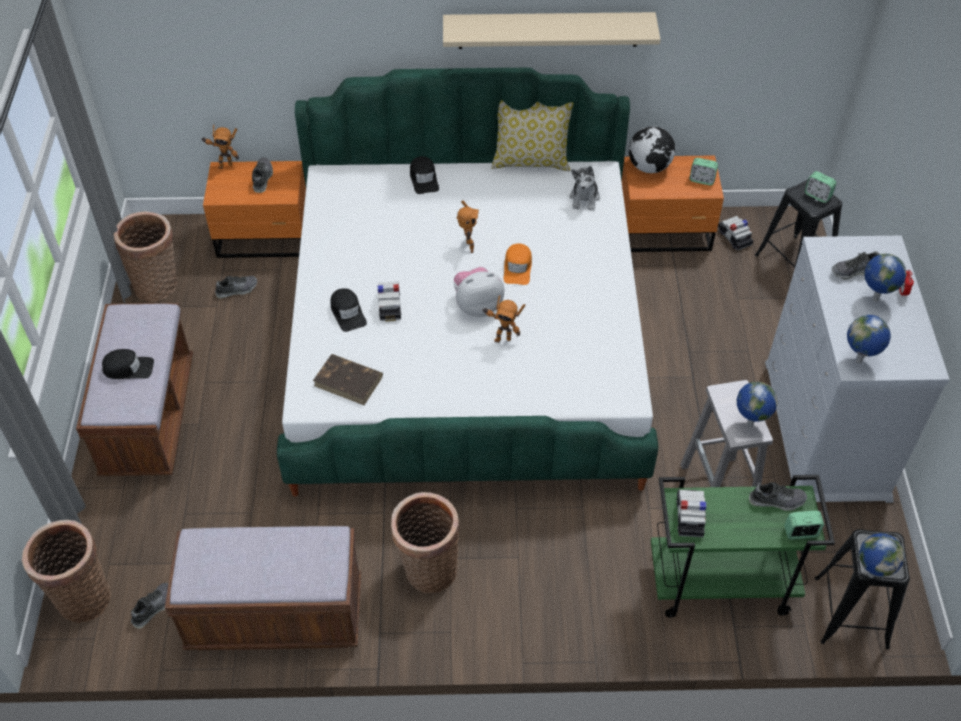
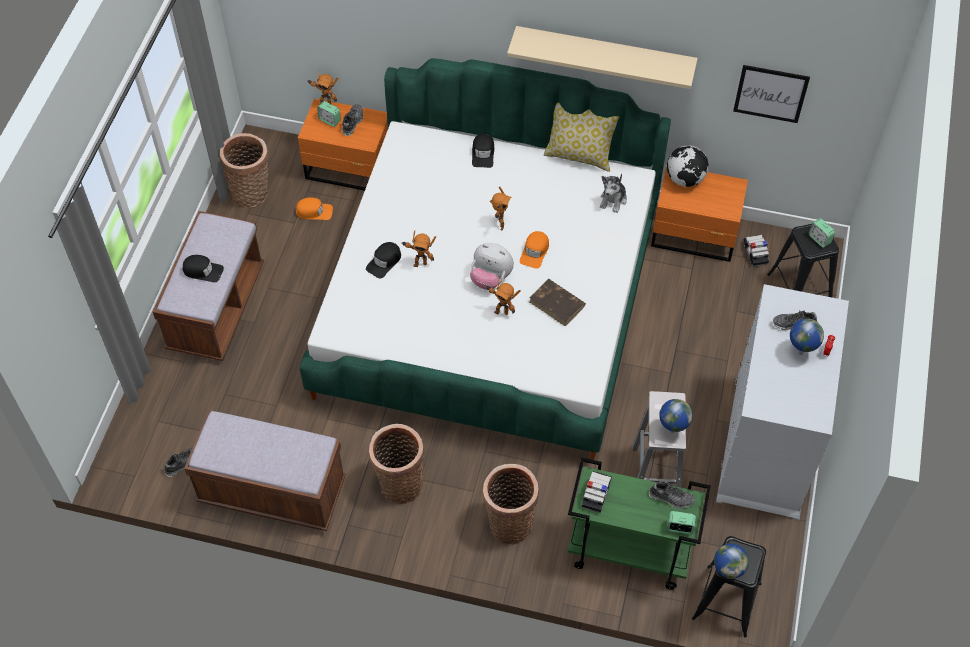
camera: 15 degrees right, 5 degrees up
(82, 596) = (133, 441): basket -> basket (509, 522)
(237, 290) = (314, 211): shoe -> orange cap
(348, 313) = (384, 262): black cap -> black cap turned 45 degrees clockwise
(349, 381) = (368, 321): brown book -> brown book (557, 304)
(389, 306) = (419, 263): toy car -> toy robot
(477, 305) = (490, 278): plush toy -> plush toy turned 150 degrees counterclockwise
(702, 180) = (727, 201): alarm clock -> alarm clock (330, 120)
(739, 41) = (770, 93): none -> picture
(859, 361) = (763, 402): globe -> none

